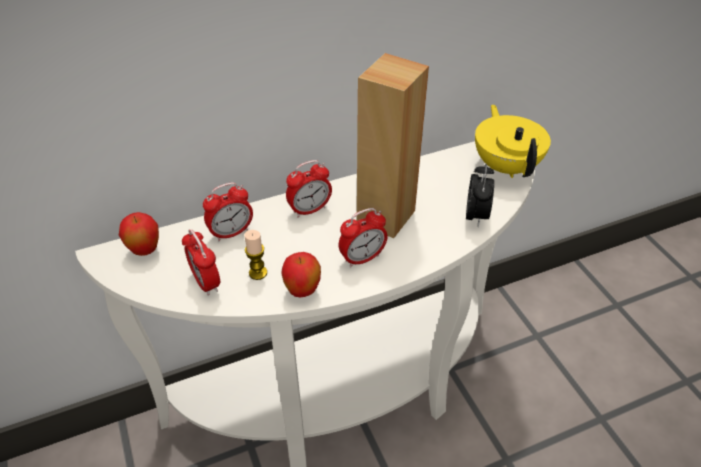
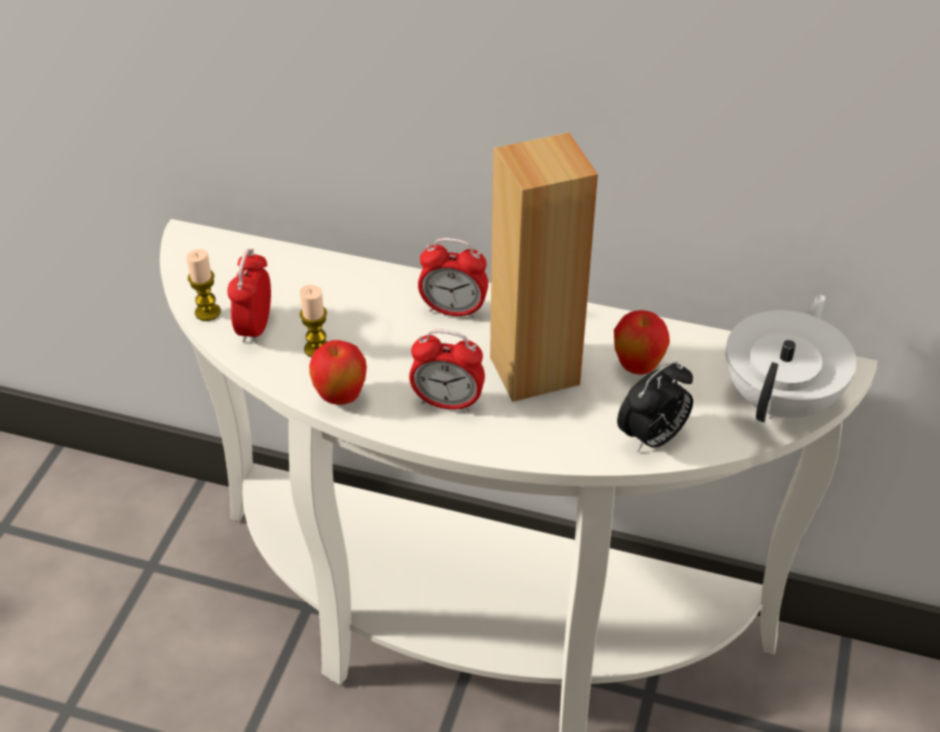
camera: 40 degrees right, 0 degrees up
(145, 250) = (233, 257): apple -> apple (637, 367)
(165, 291) = (207, 312): none -> candle
(231, 233) = (338, 287): alarm clock -> none
(506, 166) = (781, 399): yellow teapot -> white teapot

